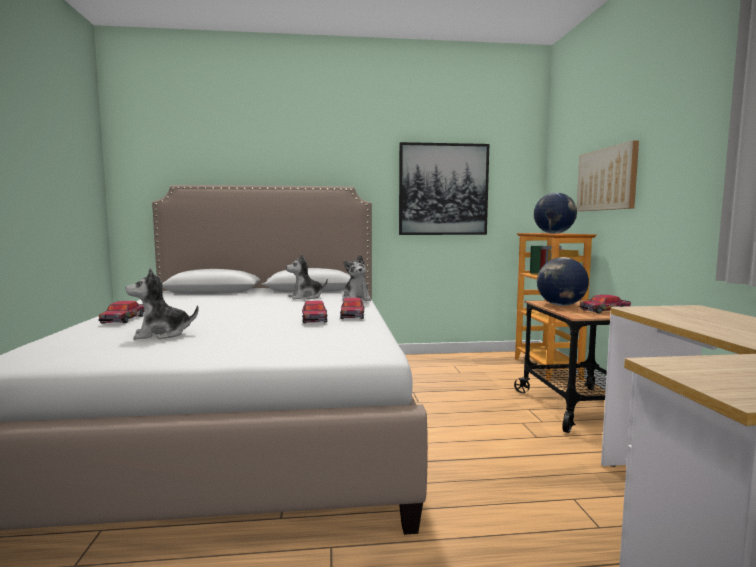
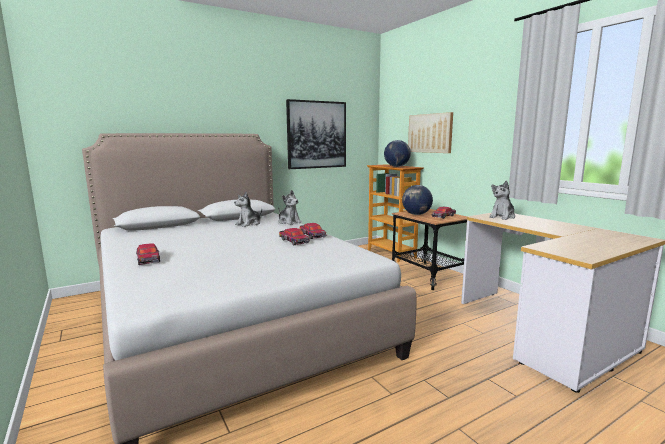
camera: 25 degrees left, 5 degrees up
(161, 334) = (215, 267): plush toy -> plush toy (502, 217)

